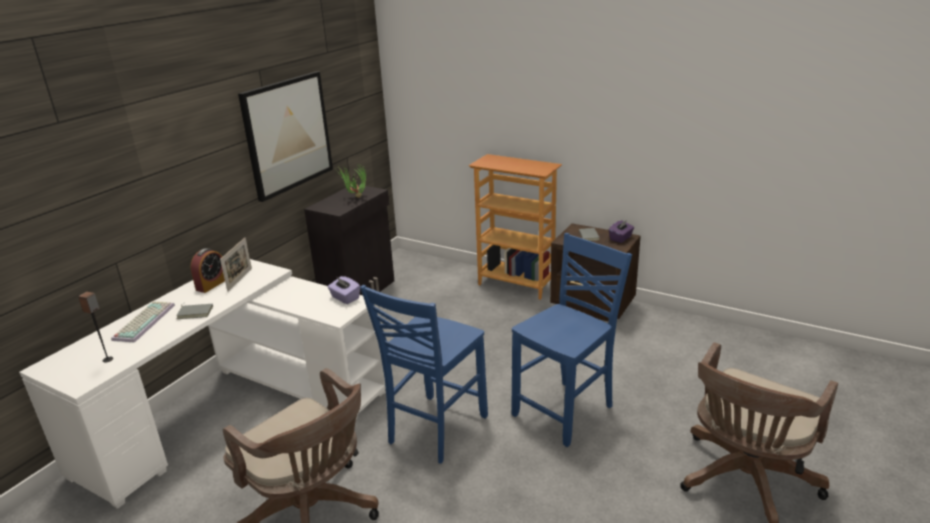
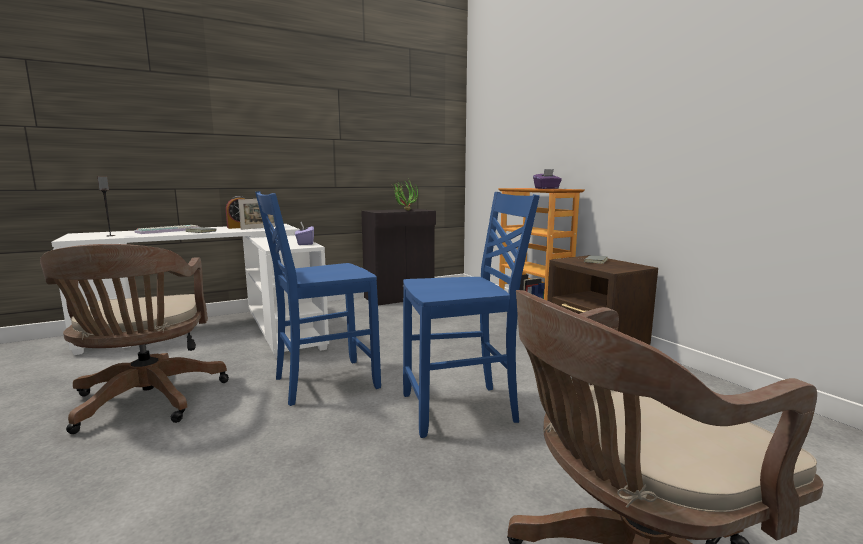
camera: 30 degrees right, 15 degrees down
(287, 134) = (356, 146): picture -> none
(621, 238) = (630, 266): purple tissue box -> purple tissue box (547, 188)

